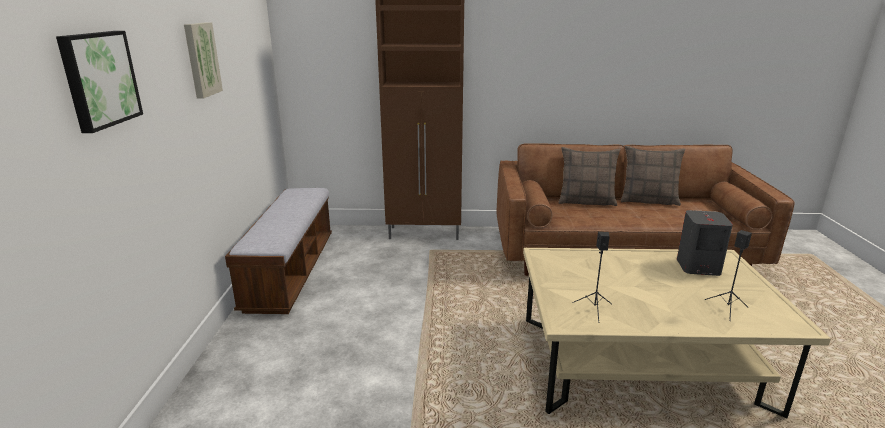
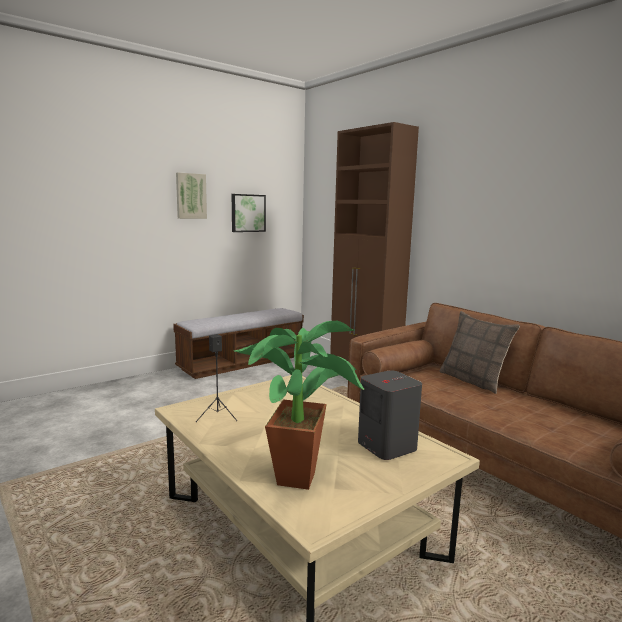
camera: 50 degrees right, 10 degrees down
(98, 79) = (79, 189): picture -> picture (247, 213)
(648, 200) = (552, 405): pillow -> none
(727, 308) = (302, 475): black speaker -> potted plant

